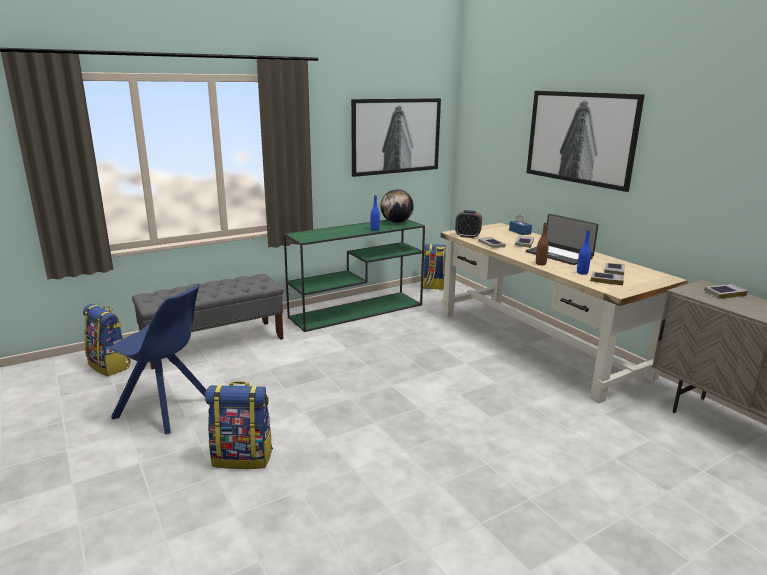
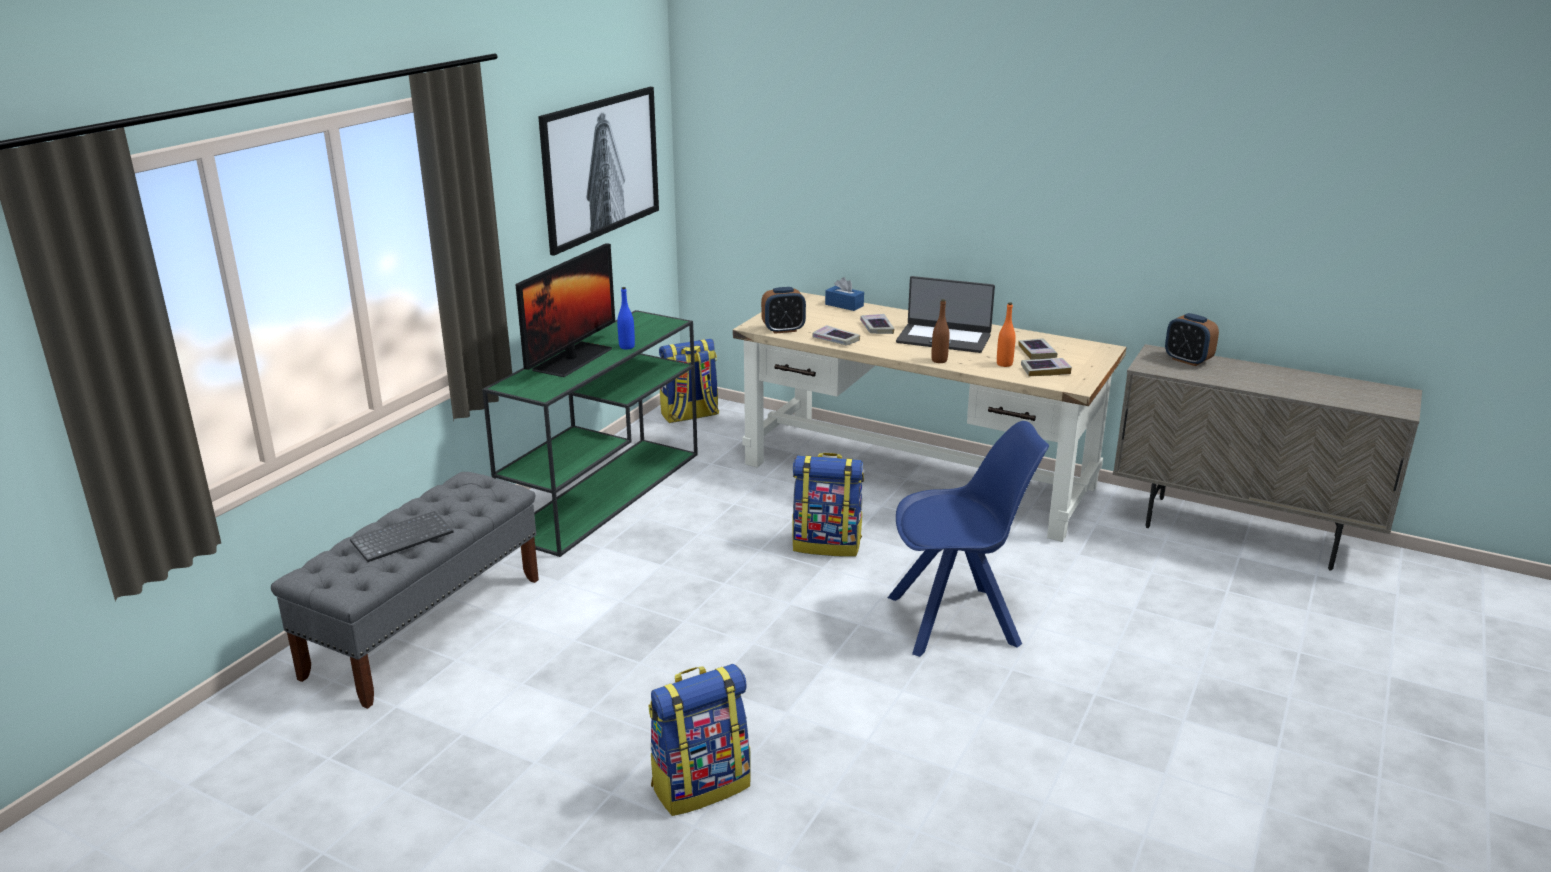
camera: 30 degrees left, 5 degrees up
(110, 366) = (274, 730): backpack -> backpack (827, 544)
(166, 409) = (486, 763): blue chair -> blue chair (957, 621)
(200, 291) = (403, 537): none -> keyboard
(341, 230) = (573, 359): none -> monitor
(396, 222) = (640, 323): globe -> none
(581, 138) = (935, 153): picture -> none
(582, 273) = (1004, 364): blue bottle -> orange bottle
(724, 293) = (1187, 360): book -> alarm clock

